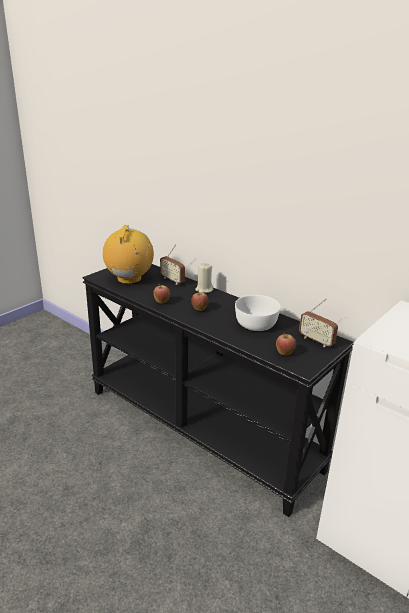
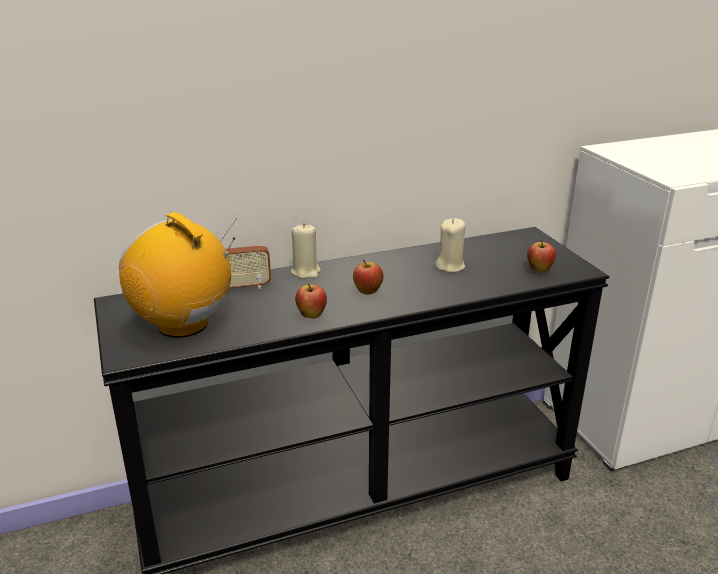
camera: 60 degrees left, 0 degrees up
(256, 324) = (450, 266): white bowl -> beige candle
(316, 341) = (520, 244): radio -> none

